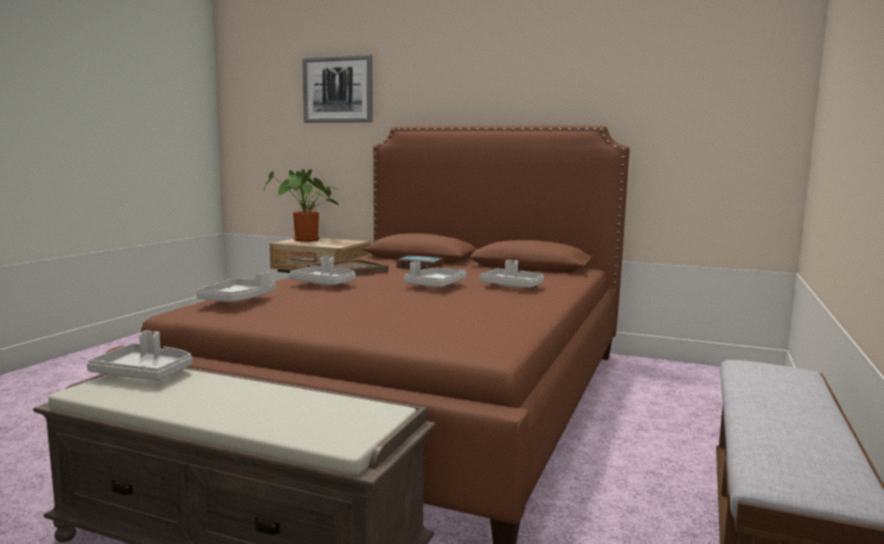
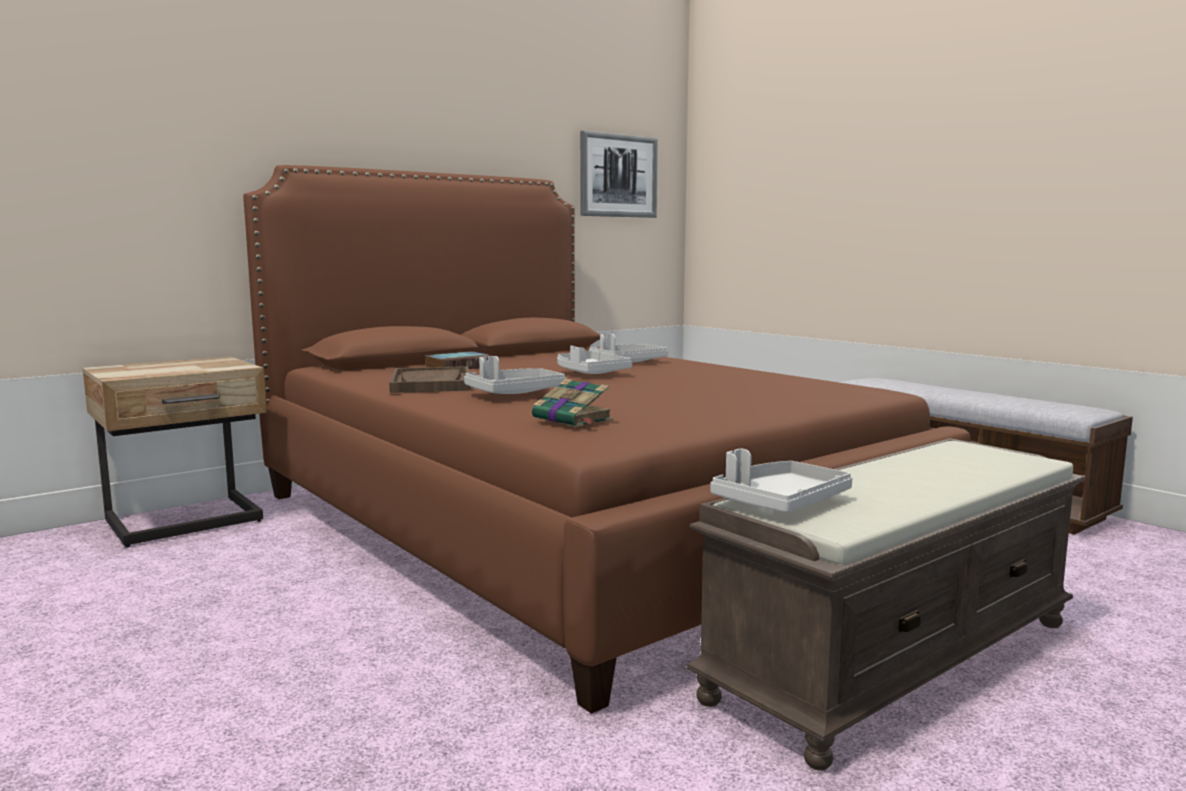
camera: 60 degrees left, 0 degrees up
(238, 299) = (573, 419): grey tray -> book
(305, 240) = (138, 370): potted plant -> none
(338, 90) = (135, 90): picture -> picture (618, 176)

